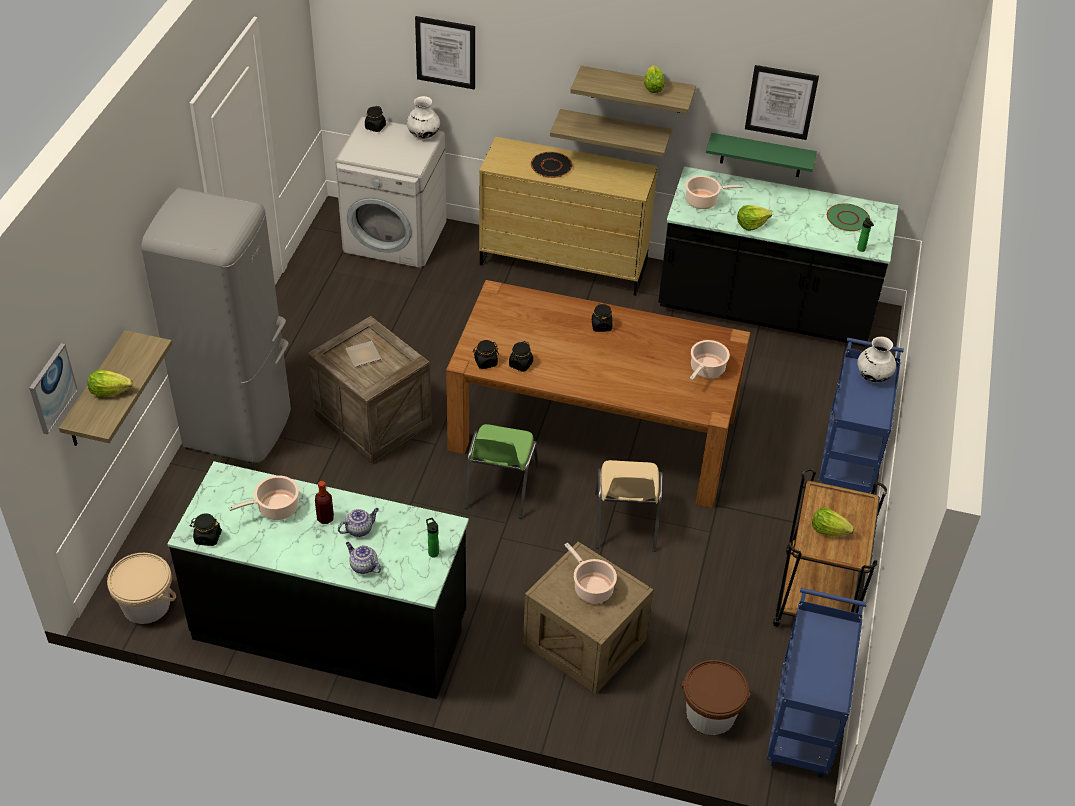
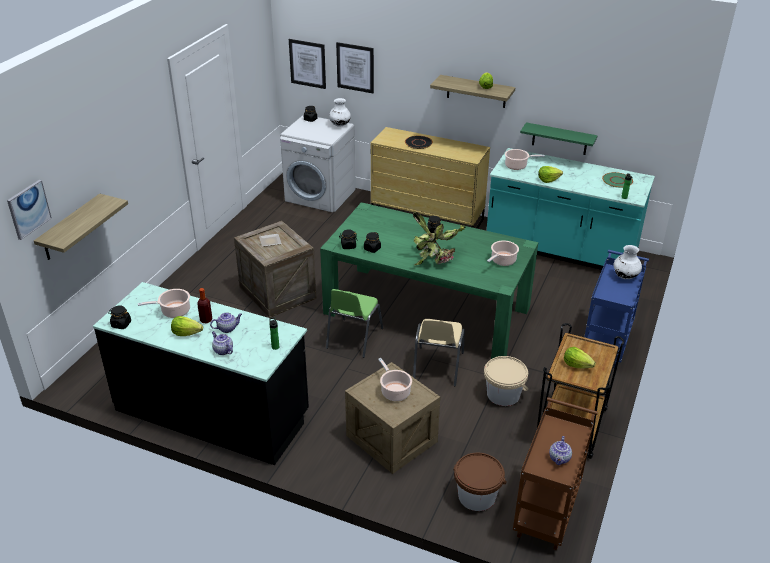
camera: 10 degrees right, 10 degrees down
(109, 391) = (75, 224): lettuce -> lettuce (186, 333)
(146, 605) = (92, 386): beige bucket -> beige bucket (503, 394)
(241, 426) = (189, 289): grey fridge -> none
(594, 431) = (427, 310): brown dining table -> green dining table
(613, 373) = (436, 258): none -> potted plant
(614, 132) = (462, 123): shelf -> none
(765, 309) = (560, 250): black counter -> turquoise counter
(781, 102) = (572, 98): picture -> picture (307, 63)
(803, 724) = (547, 511): blue cart -> brown cart
(825, 672) = (559, 459): none -> teapot

